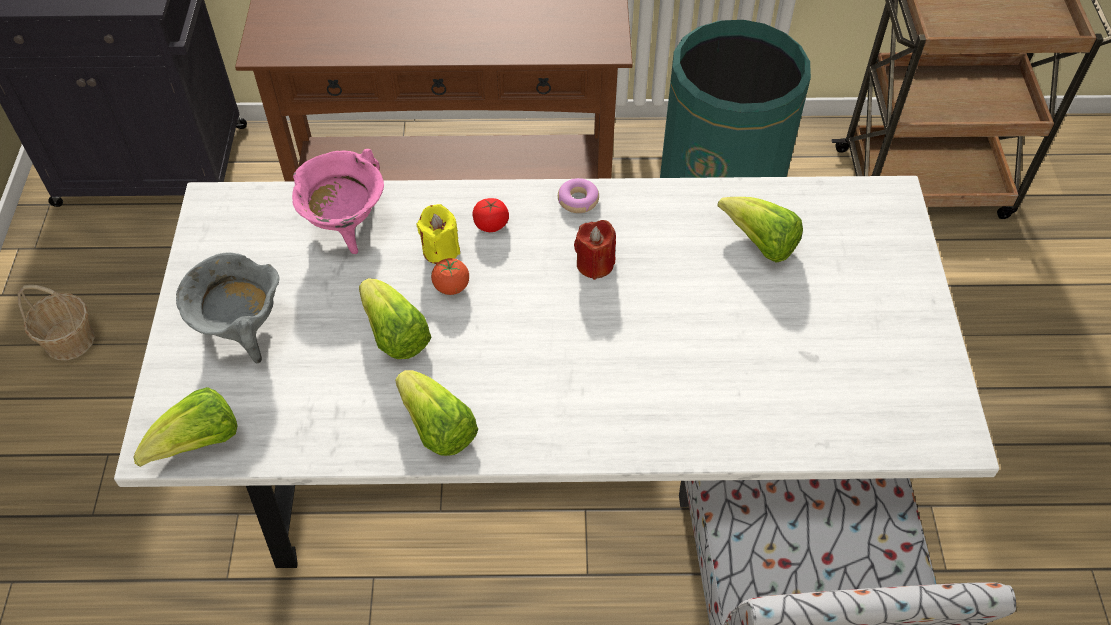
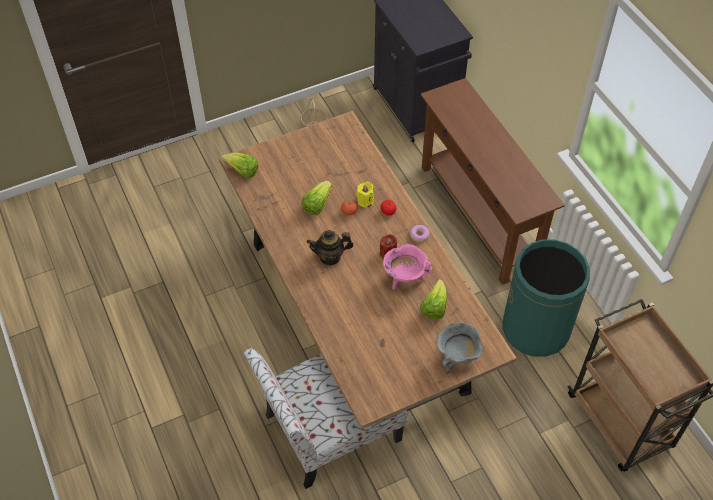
camera: 65 degrees right, 0 degrees up
(242, 332) = (293, 160): grey cooking pot -> grey cooking pot (457, 358)
(346, 227) = (359, 167): pink cooking pot -> pink cooking pot (405, 279)
(437, 427) = (283, 234): lettuce -> none
(549, 363) = (330, 257): none -> teapot
(555, 447) = (356, 314): white dining table -> brown dining table

